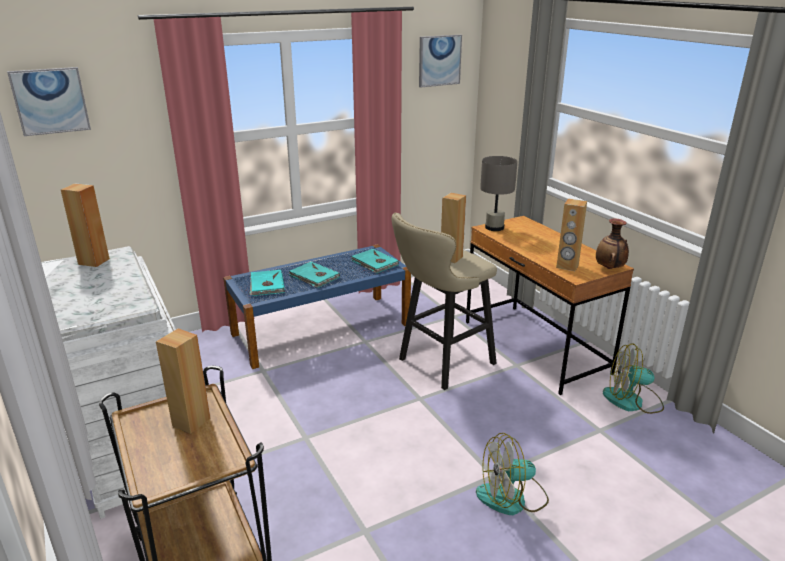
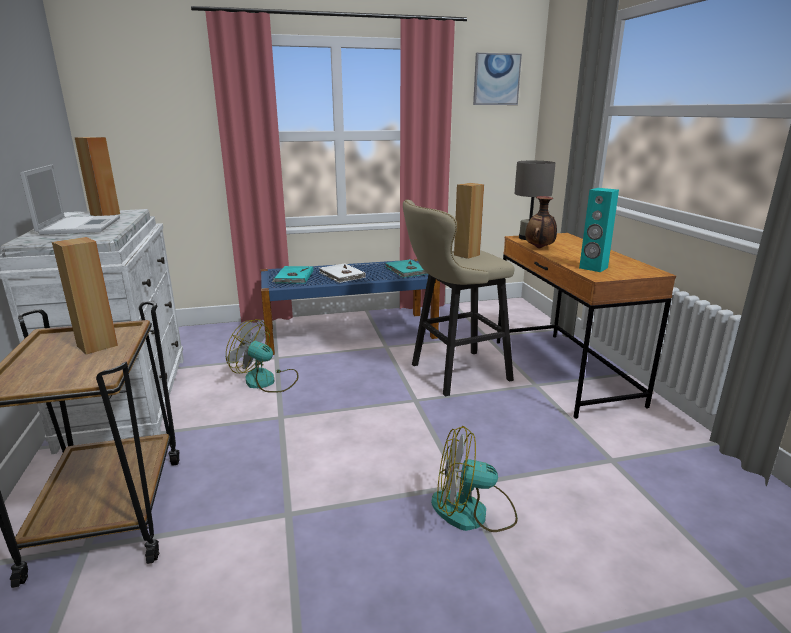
camera: 15 degrees right, 5 degrees down
(50, 101) = (114, 84): picture -> none
(92, 286) = (80, 225): none -> laptop
(314, 277) = (341, 275): turquoise book -> white book
(567, 266) = (593, 268): brown speaker -> turquoise speaker
(609, 268) = (645, 273): vase -> vase (539, 248)
(632, 401) = (664, 437): fan -> fan (267, 381)

